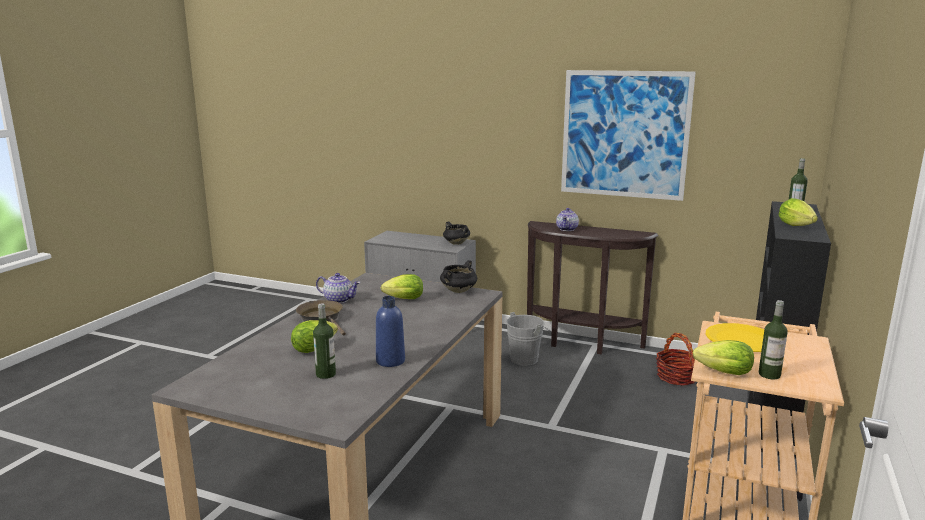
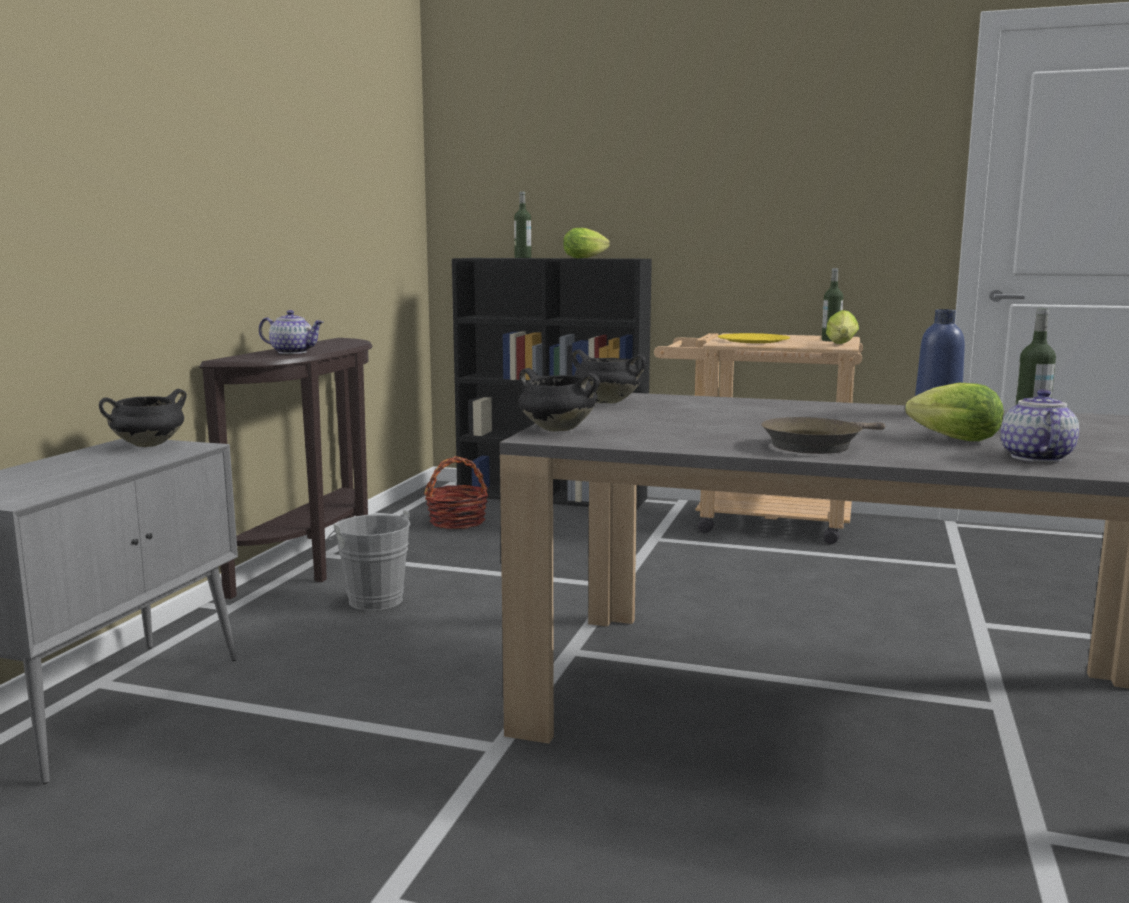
camera: 95 degrees left, 5 degrees down
(339, 300) = (701, 443): teapot -> teapot (1034, 457)
(385, 280) = (556, 429): none -> black cooking pot
(402, 299) = (670, 419): lettuce -> none
(624, 134) = (292, 174): picture -> none

